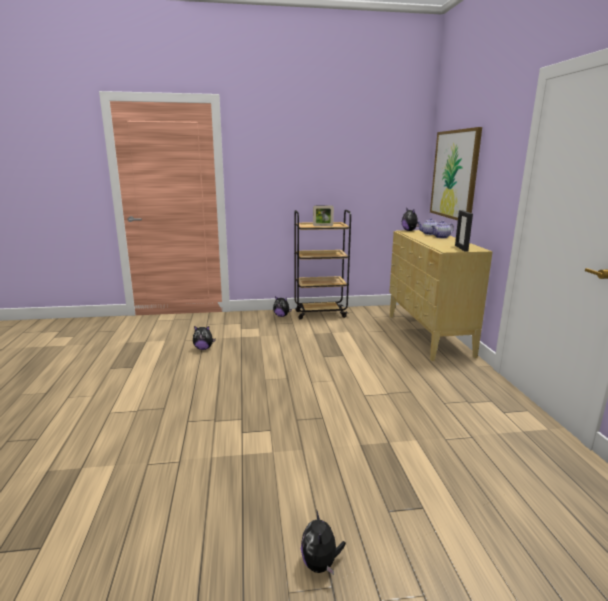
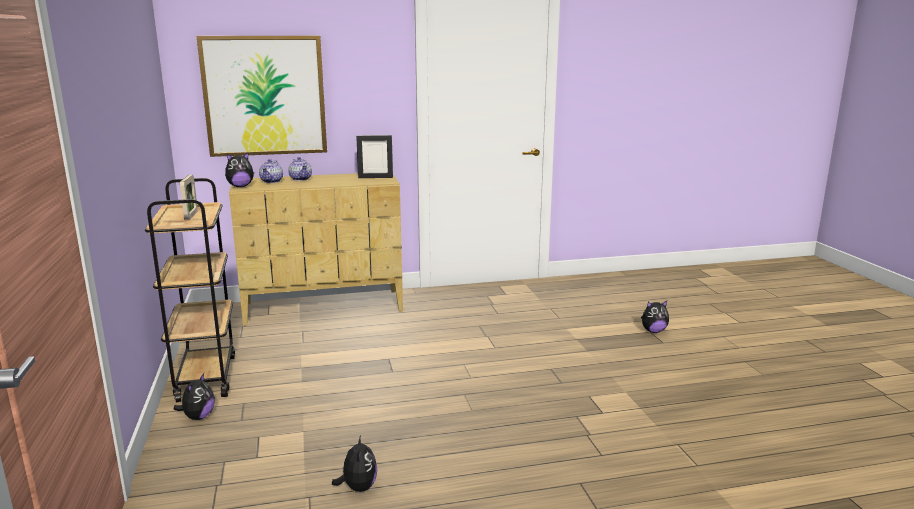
camera: 95 degrees left, 0 degrees up
(321, 564) = (731, 365): plush toy -> plush toy (653, 331)

